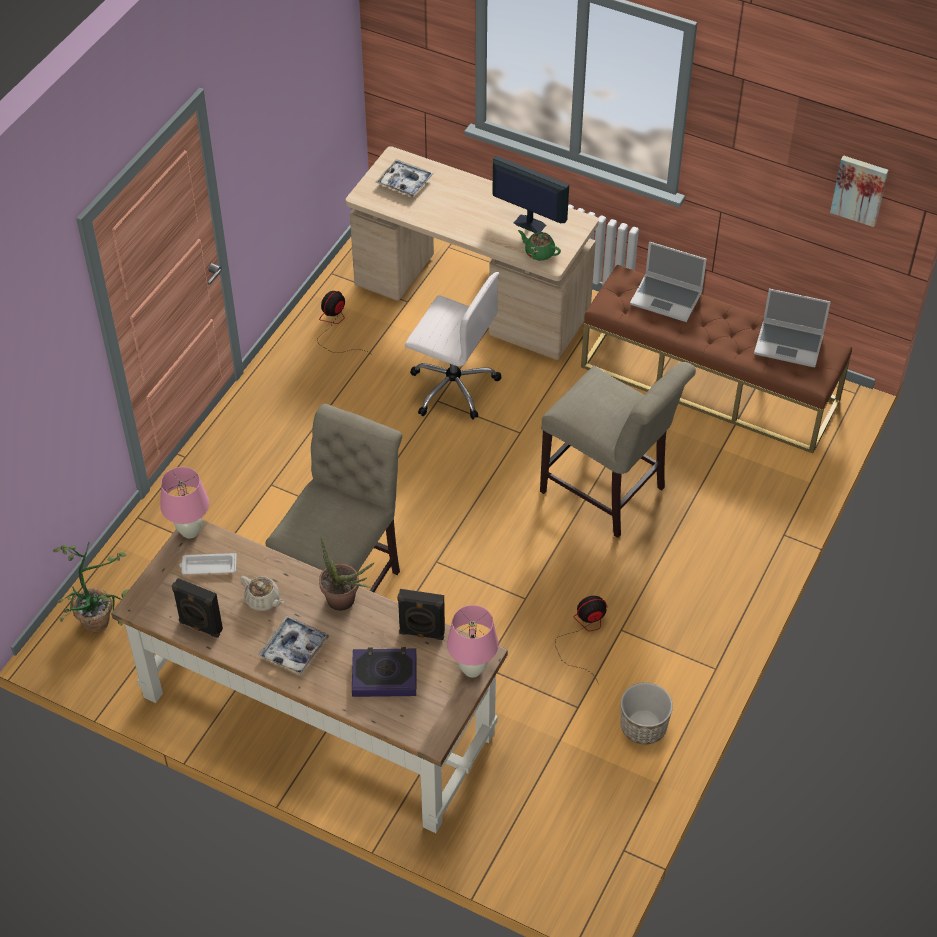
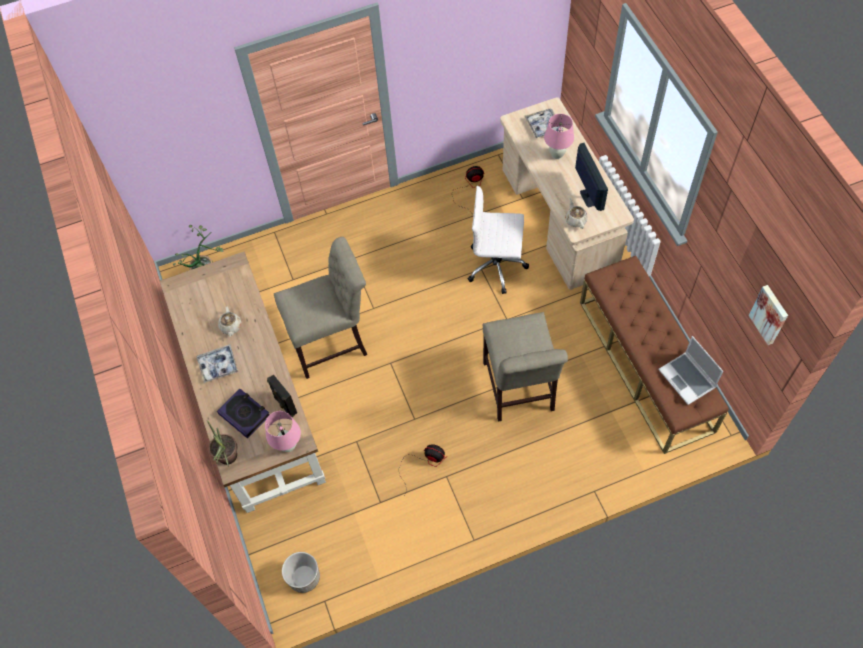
camera: 45 degrees right, 10 degrees up
(190, 531) = (235, 262): pink table lamp -> pink table lamp (557, 155)
(200, 627) = (189, 319): black speaker -> none
(208, 566) = (224, 288): white tray -> none
(345, 603) = (266, 359): potted plant -> potted plant (228, 460)
(452, 386) = (497, 265): white office chair -> white office chair turned 120 degrees clockwise
(539, 253) = (575, 220): green teapot -> beige teapot
(643, 727) = (402, 541): planter -> planter (304, 577)
(667, 298) = (642, 297): laptop -> none

